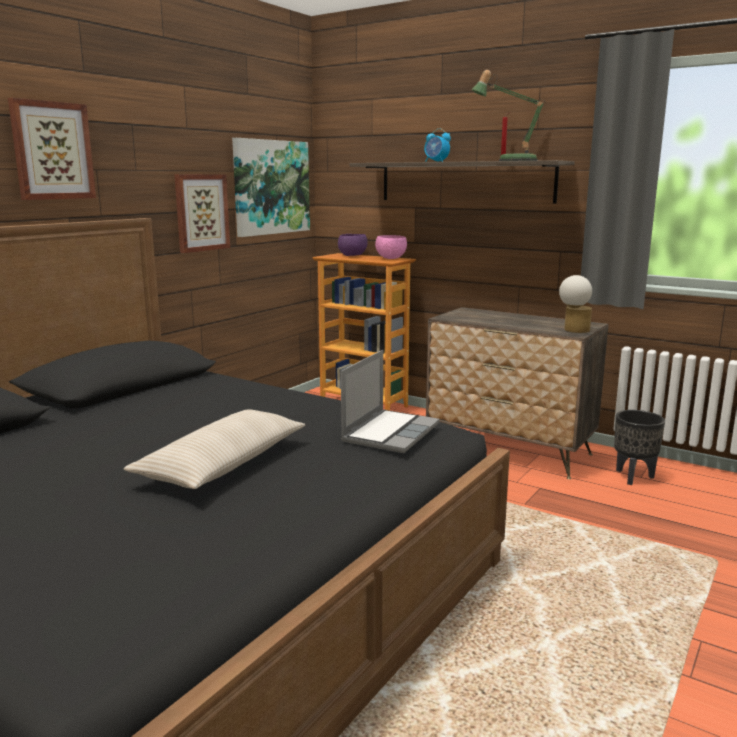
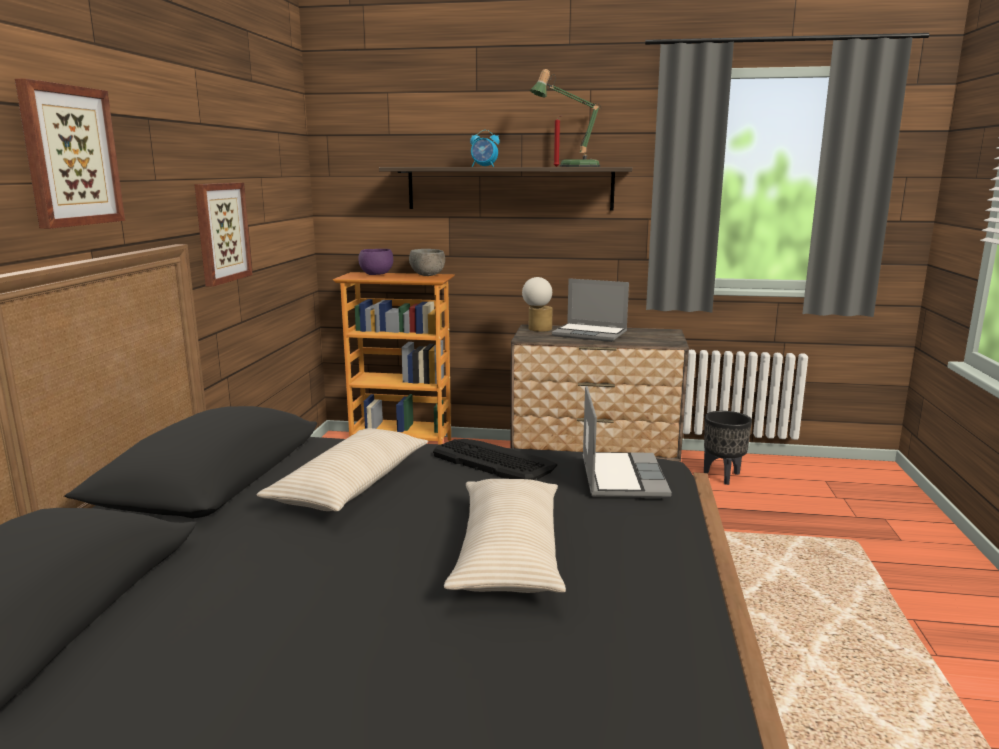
camera: 25 degrees left, 0 degrees up
(186, 405) = (351, 485): none -> beige pillow
(271, 187) = (279, 196): picture -> none
(308, 405) = (493, 460): none -> keyboard
(390, 258) = (427, 275): pink bowl -> grey bowl
(509, 319) = (591, 334): none -> laptop
(573, 330) = (665, 339): table lamp -> table lamp (537, 329)

